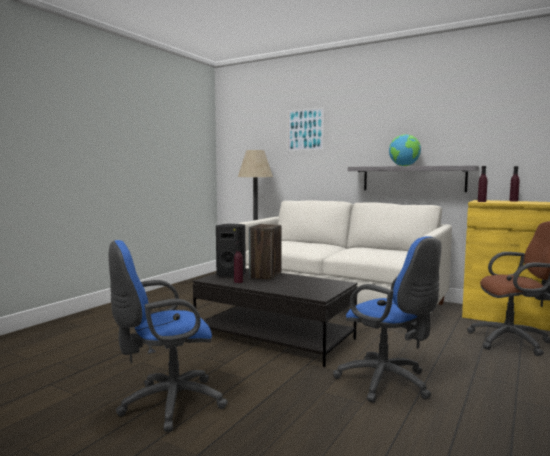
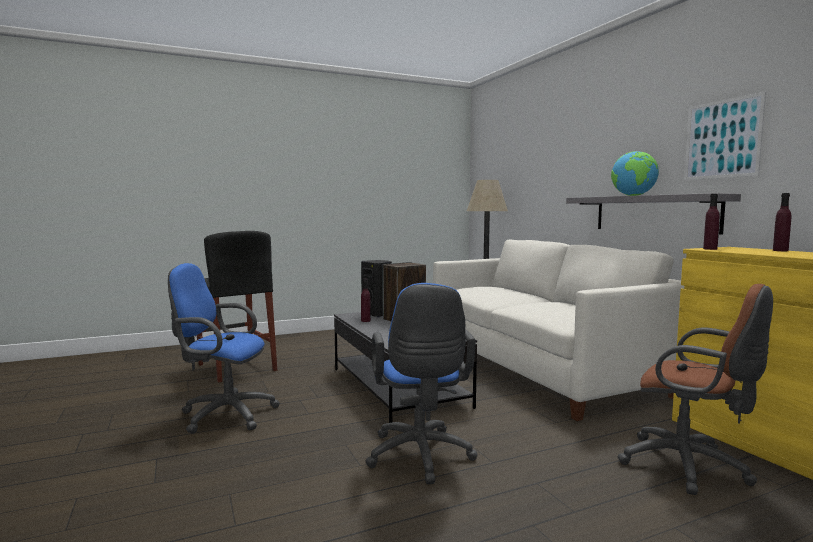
camera: 35 degrees right, 0 degrees up
(85, 357) = (236, 367): none -> black stool
(305, 129) = (543, 152): picture -> picture (722, 139)

